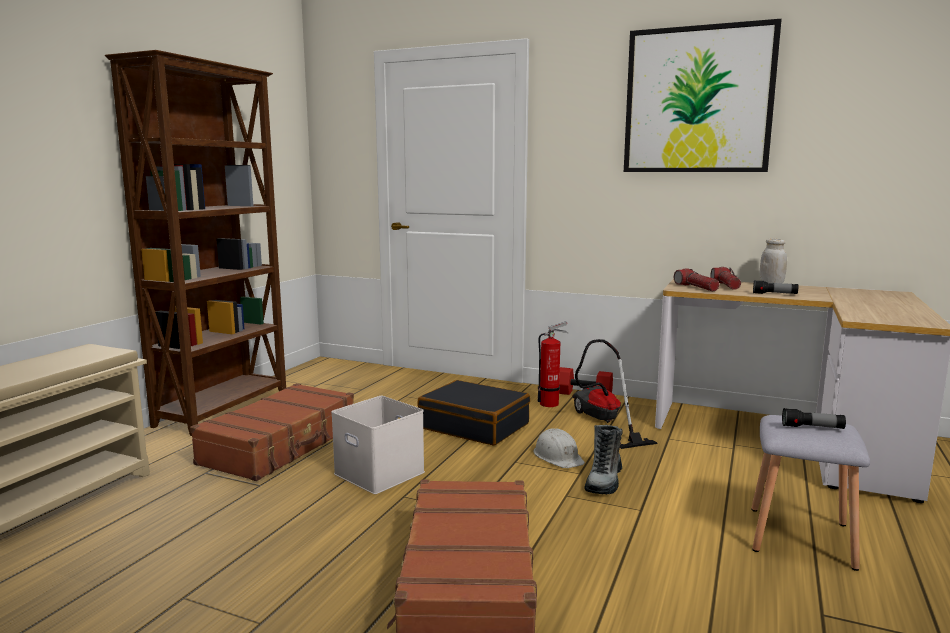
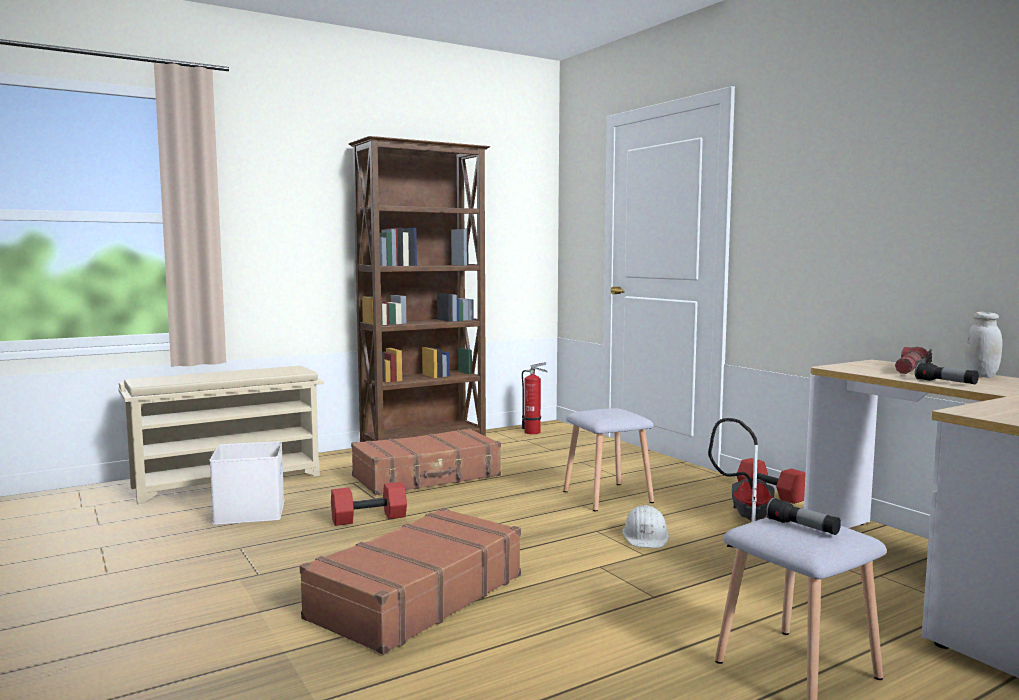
camera: 35 degrees right, 5 degrees down
(288, 510) = (369, 518): none -> red dumbbell
(377, 473) = (467, 511): white storage box -> white storage box (248, 511)
(474, 426) = (606, 496): black suitcase -> grey stool
(551, 403) = (718, 494): fire extinguisher -> fire extinguisher (534, 432)
(604, 481) = (658, 566): boot -> none
(696, 287) = (860, 368): flashlight -> none
(698, 100) = (904, 137): picture -> none

